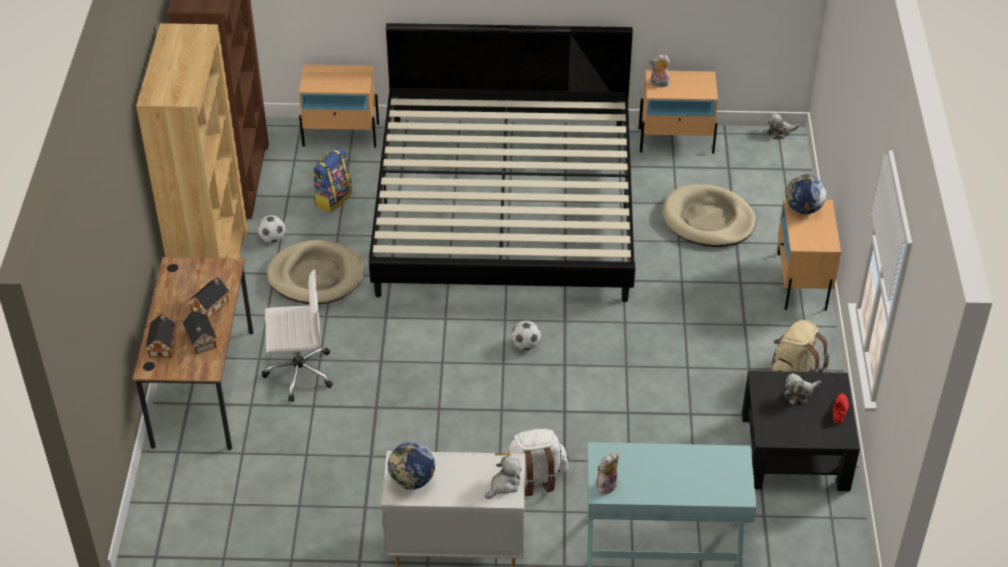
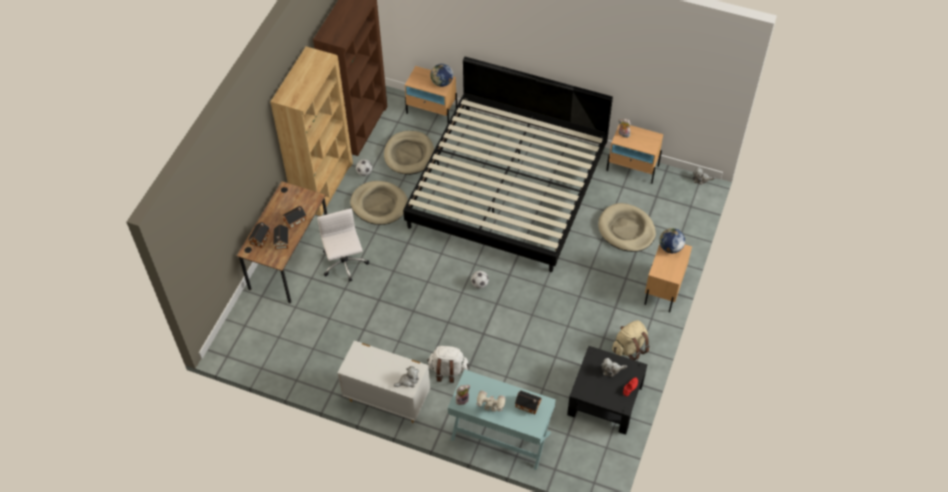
camera: 20 degrees right, 10 degrees up
(298, 372) = (345, 265): white office chair -> white office chair turned 120 degrees counterclockwise
(332, 198) = (409, 154): backpack -> beige dog bed
(412, 480) = (360, 363): globe -> globe (442, 83)
(658, 486) = (490, 409): none -> toy robot
(714, 465) = (528, 405): none -> toy house

